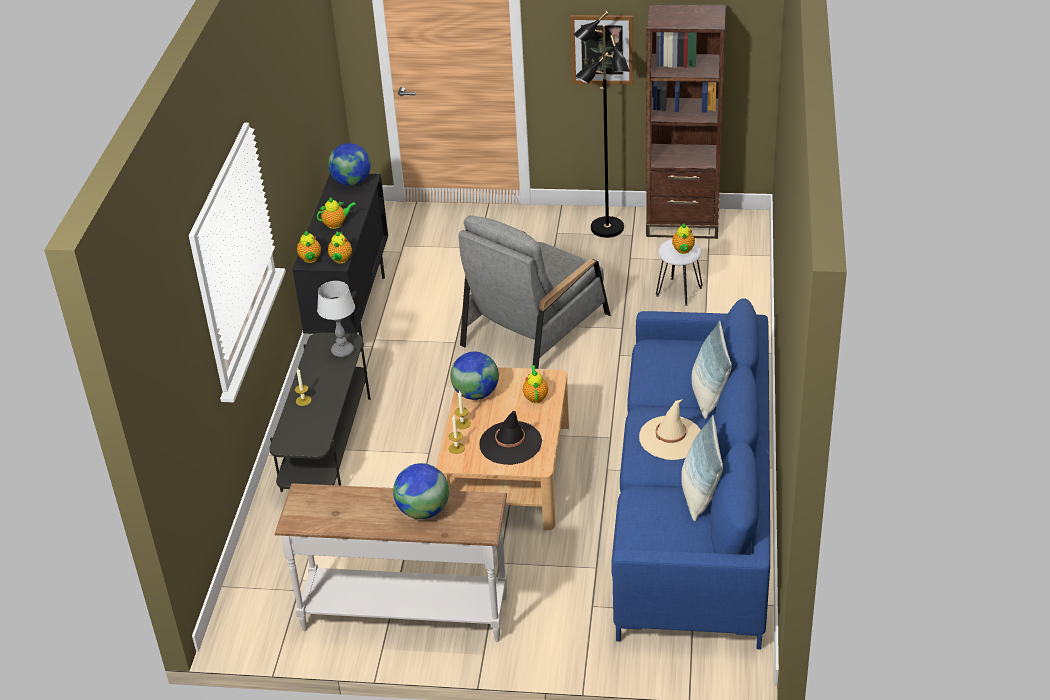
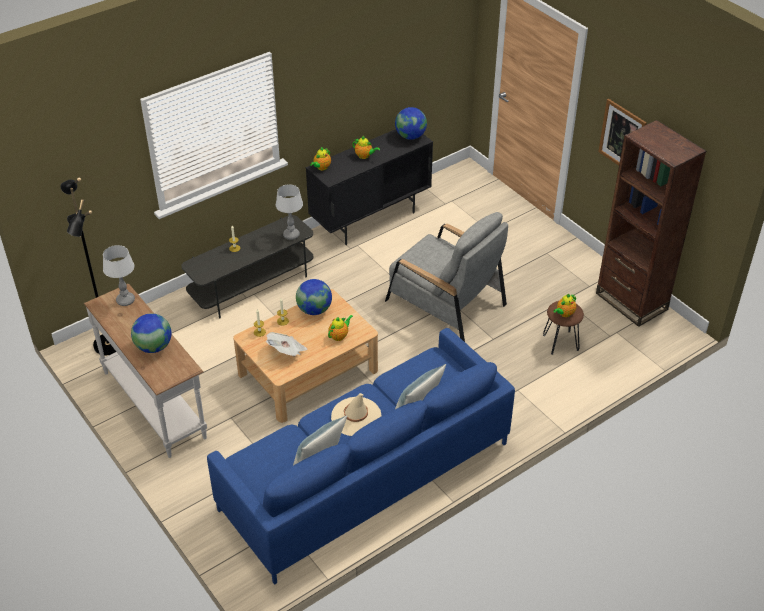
camera: 45 degrees right, 5 degrees up
(319, 497) = (126, 300): none -> table lamp
(340, 260) = (334, 178): teapot -> none
(510, 443) = (287, 351): black hat -> newspaper
(535, 329) = (445, 303): grey armchair -> grey armchair turned 135 degrees counterclockwise
(606, 228) = (579, 271): black floor lamp -> black floor lamp (107, 345)
(678, 291) = (560, 342): white stool -> brown stool

